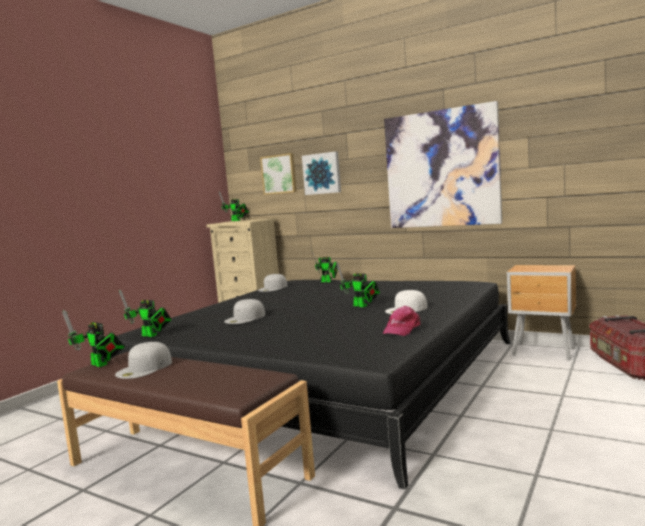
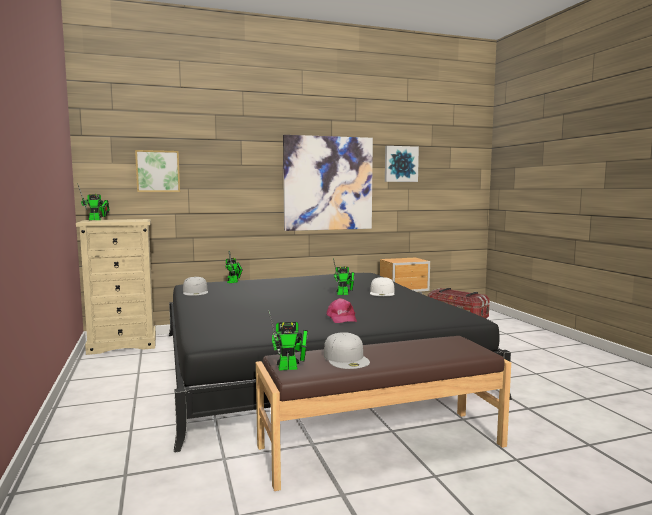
camera: 50 degrees left, 0 degrees up
(151, 335) = (240, 340): toy robot -> none
(245, 318) = (283, 314): white cap -> none
(322, 173) = (213, 176): picture -> picture (400, 164)
(402, 329) = (425, 303): pink cap -> pink cap (341, 318)

